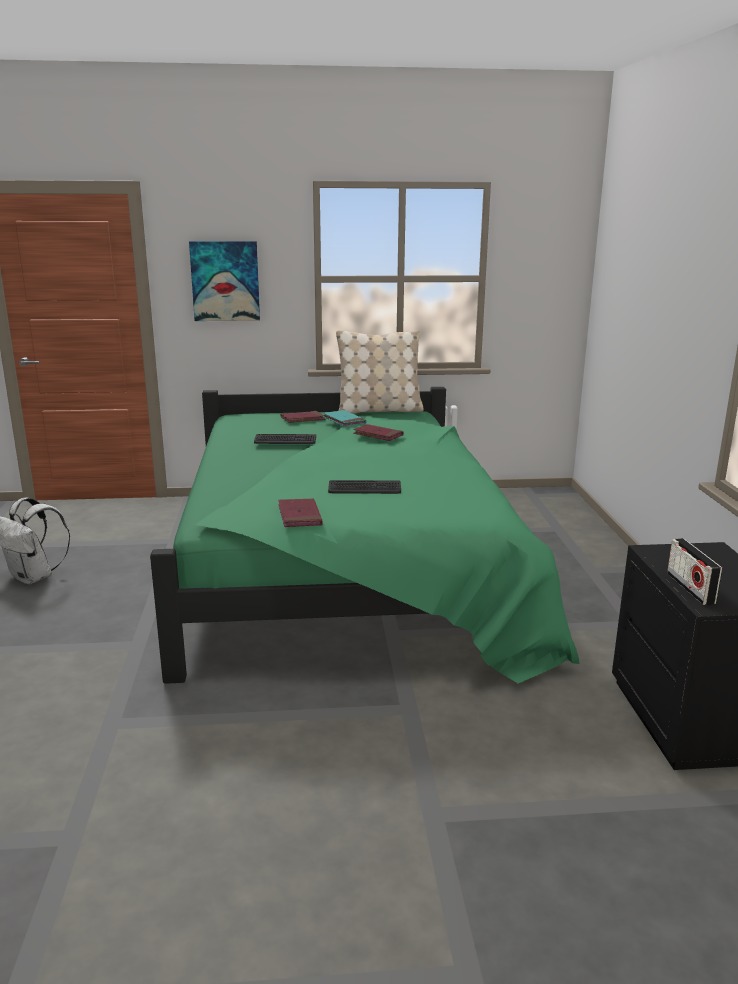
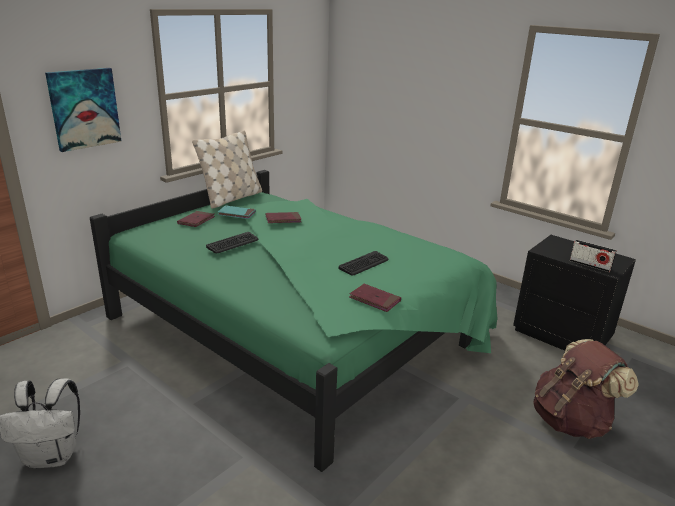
camera: 45 degrees left, 5 degrees up
(498, 800) = (571, 421): none -> brown backpack

